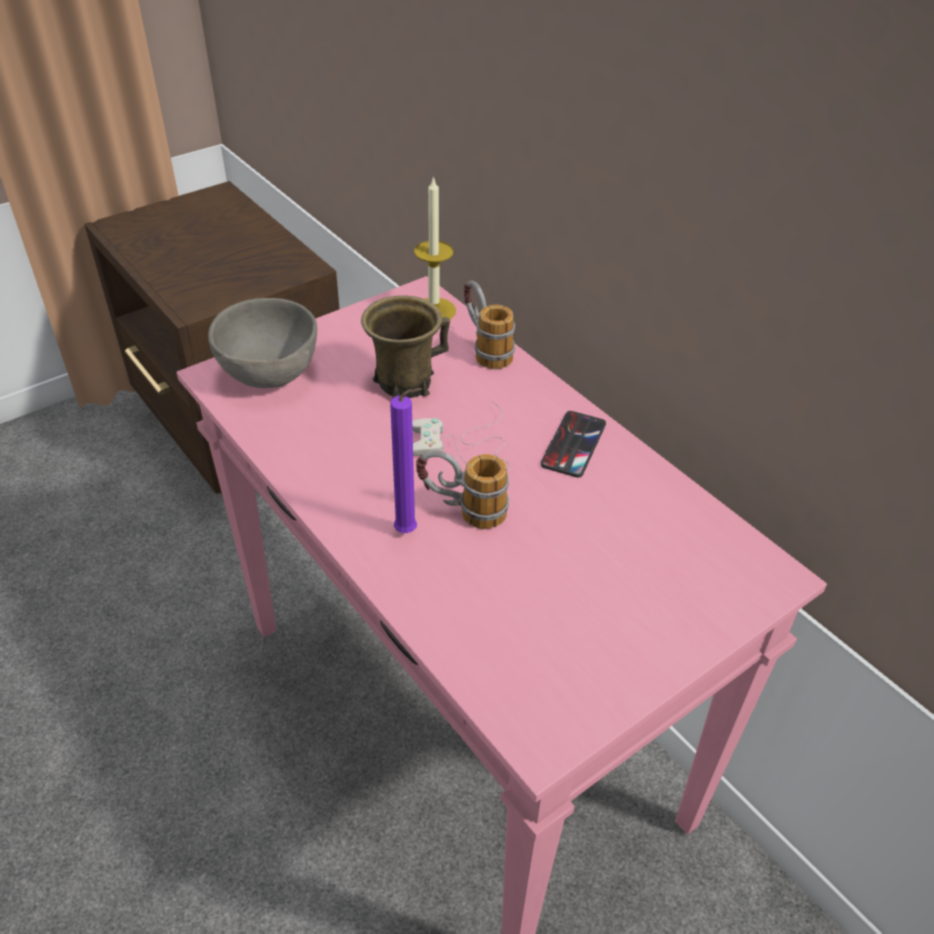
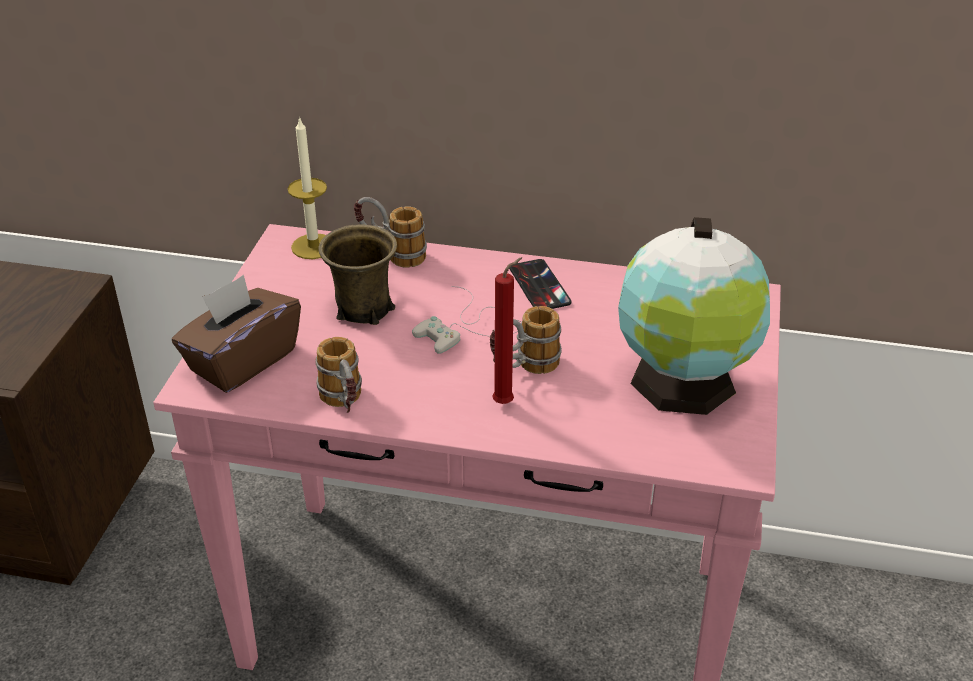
camera: 40 degrees left, 5 degrees down
(268, 374) = (242, 361): grey bowl -> brown tissue box
(288, 455) = (345, 406): none -> mug
(409, 532) = (506, 402): purple candle -> red candle
(587, 621) = (683, 384): none -> globe

